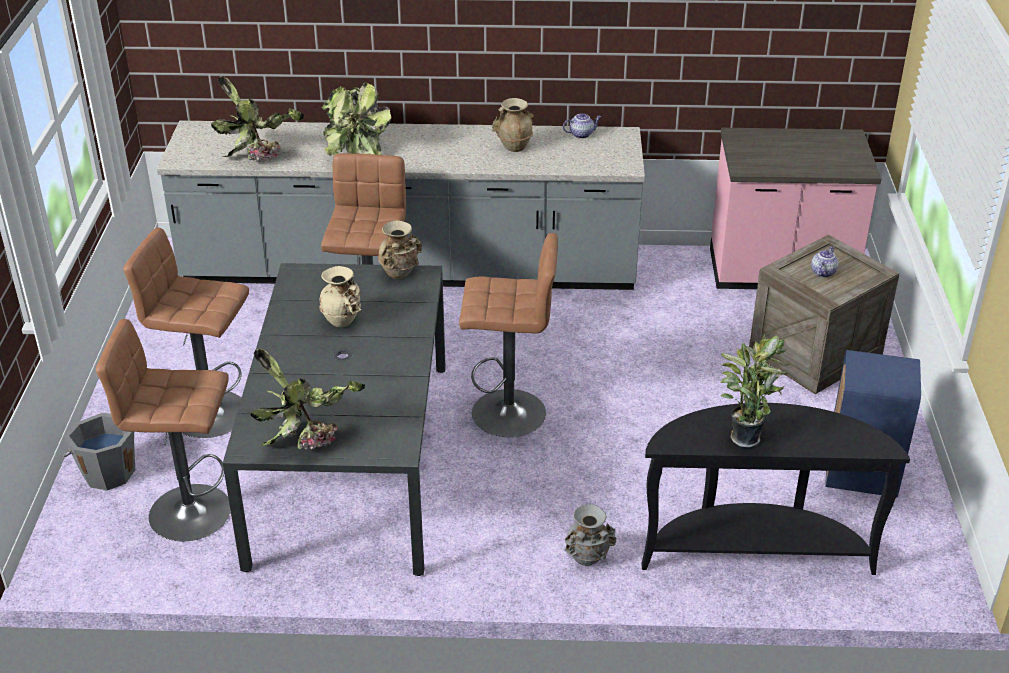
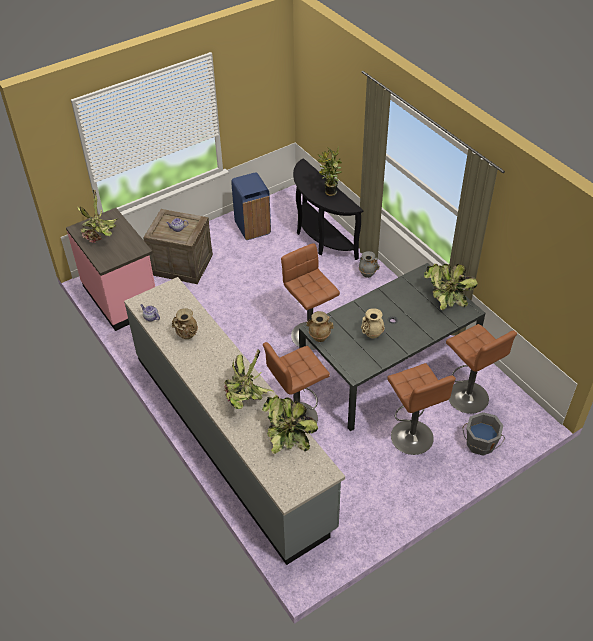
camera: 125 degrees left, 10 degrees up
(807, 147) = (101, 237): none -> potted plant

